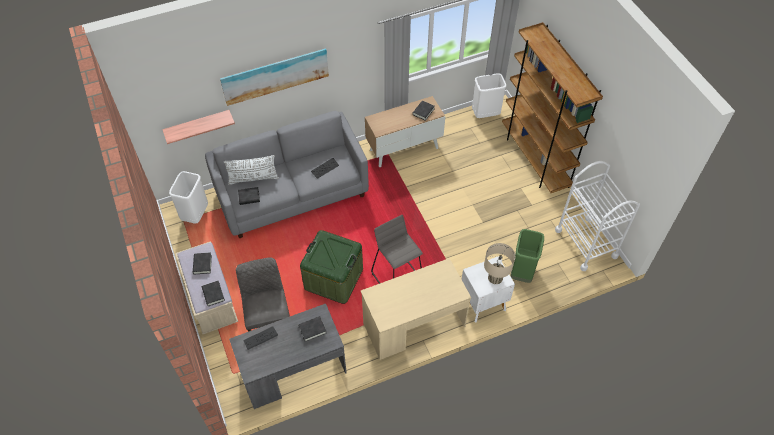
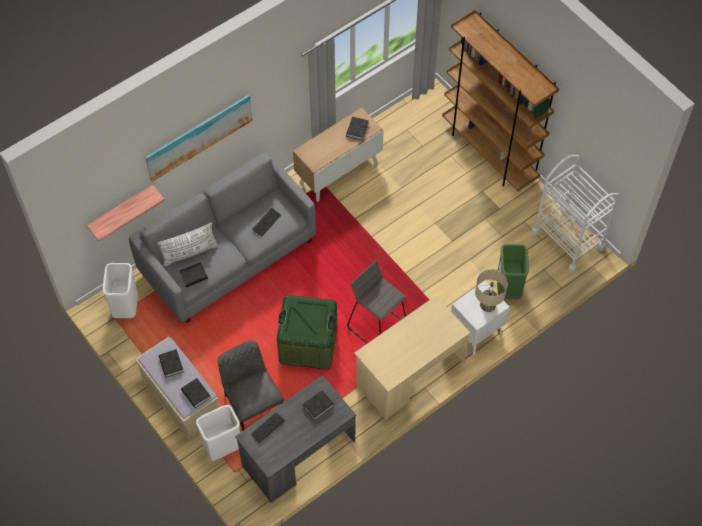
camera: 15 degrees left, 5 degrees up
(485, 115) = (419, 109): white trash can -> white trash can (223, 447)

